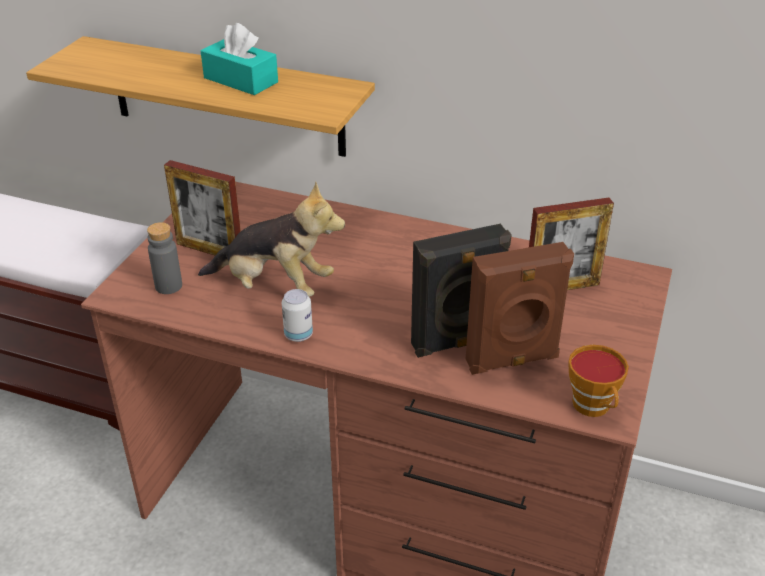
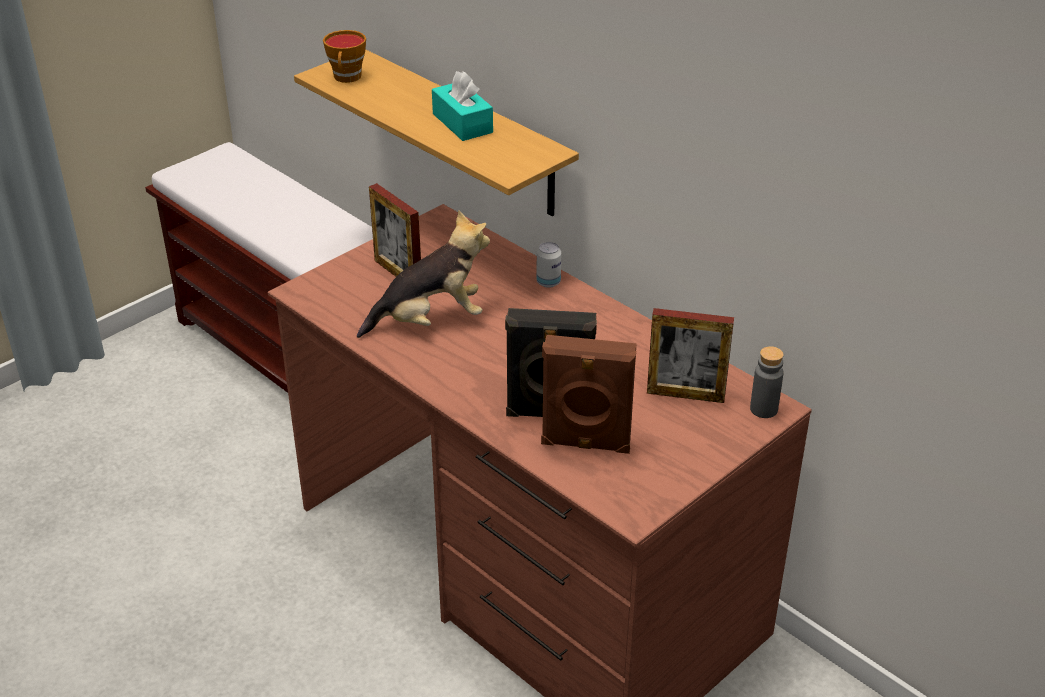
camera: 25 degrees right, 0 degrees up
(168, 286) = (344, 296): grey bottle -> grey bottle (763, 409)
(274, 286) = (430, 320): plush toy -> plush toy turned 60 degrees counterclockwise
(298, 335) = (421, 367): can -> can (548, 282)
(594, 407) = (625, 503): cup -> cup (347, 78)

